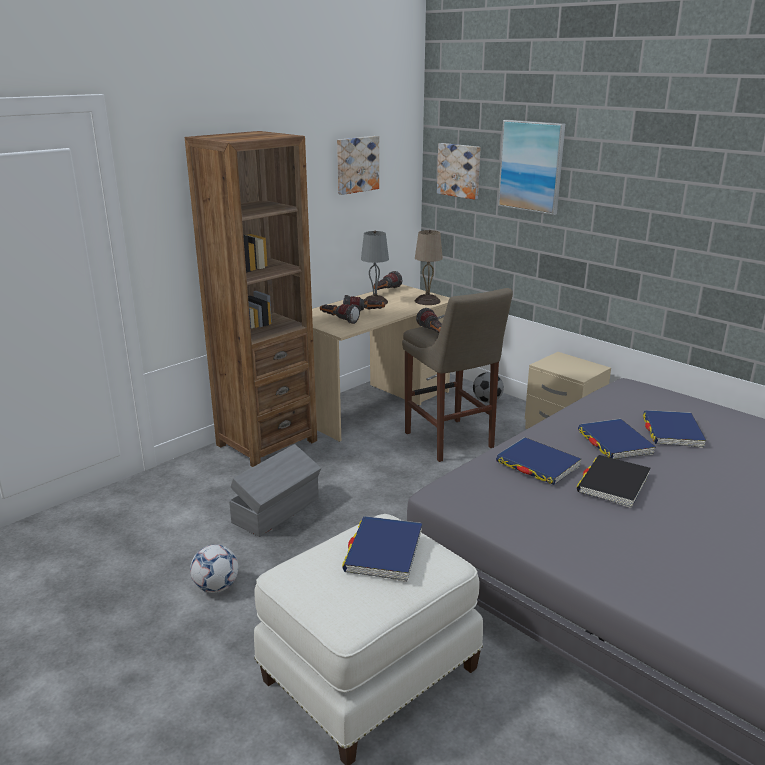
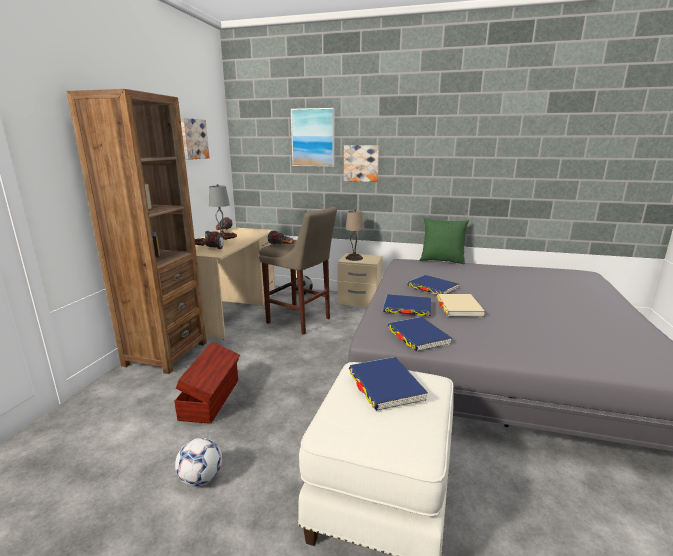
camera: 30 degrees left, 5 degrees down
(277, 510) = (211, 398): grey storage box -> brown storage box
(427, 301) = (258, 232): beige table lamp -> beige table lamp (354, 258)
(459, 170) = (260, 146): picture -> picture (361, 163)
(613, 484) = (459, 307): black book -> beige book
(672, 432) = (451, 277): blue book -> blue book (418, 336)
(699, 398) = (442, 260): none -> green pillow

